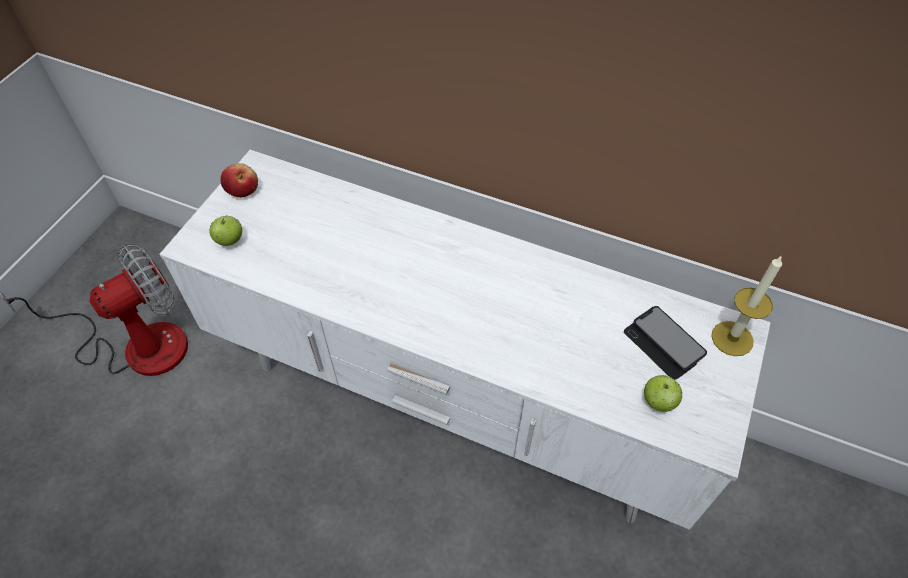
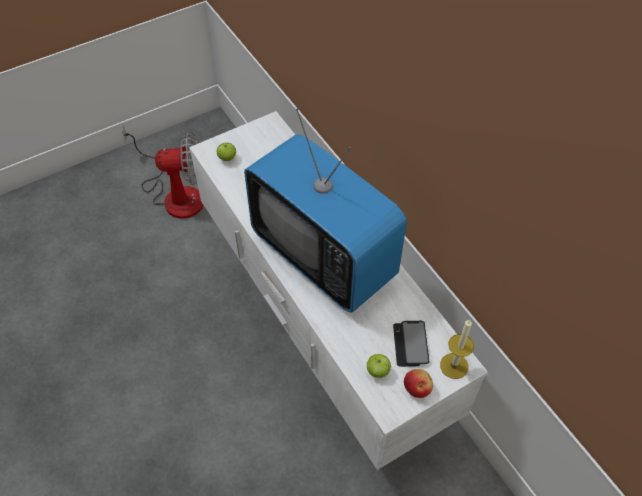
camera: 35 degrees right, 0 degrees up
(242, 189) = (254, 133): apple -> apple (417, 388)
(468, 297) = (324, 256): none -> television

